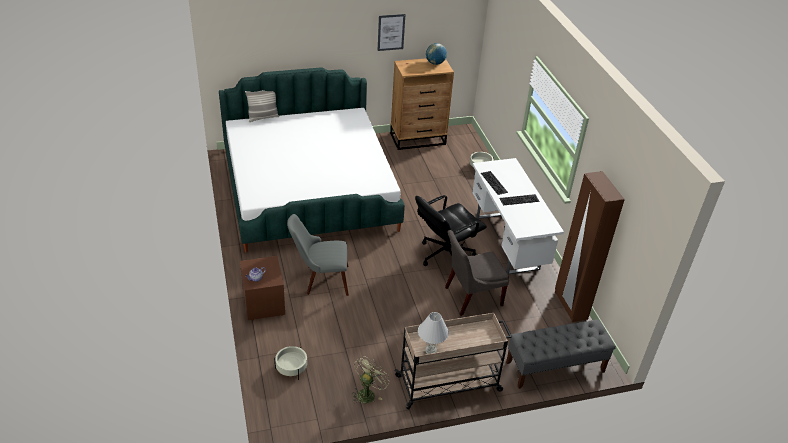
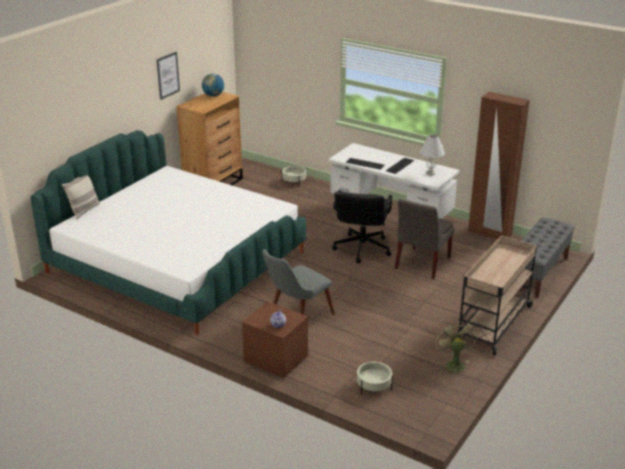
camera: 40 degrees left, 10 degrees down
(431, 350) = (498, 282): white table lamp -> white table lamp (430, 173)

